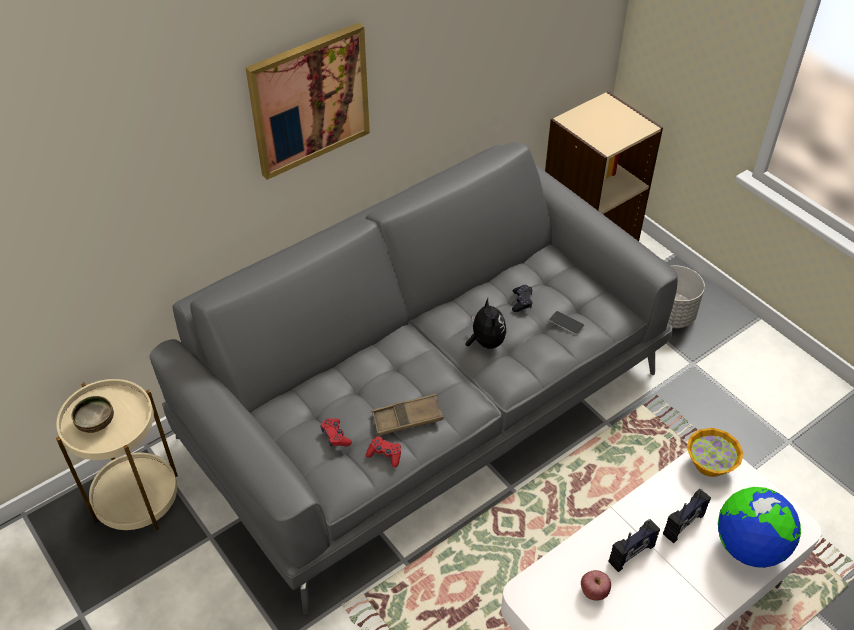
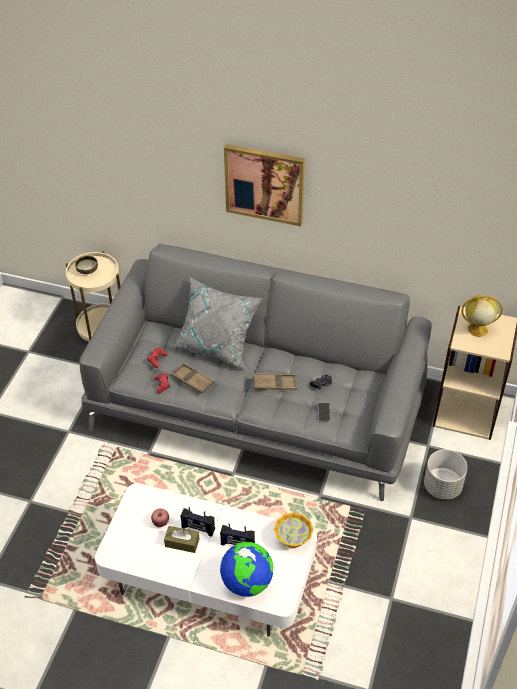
camera: 55 degrees right, 0 degrees up
(369, 363) = (217, 345): none -> grey pillow
(485, 342) = (275, 384): plush toy -> brown tray
(598, 125) = (477, 329): none -> globe
(643, 585) = (182, 543): none -> brown tissue box

